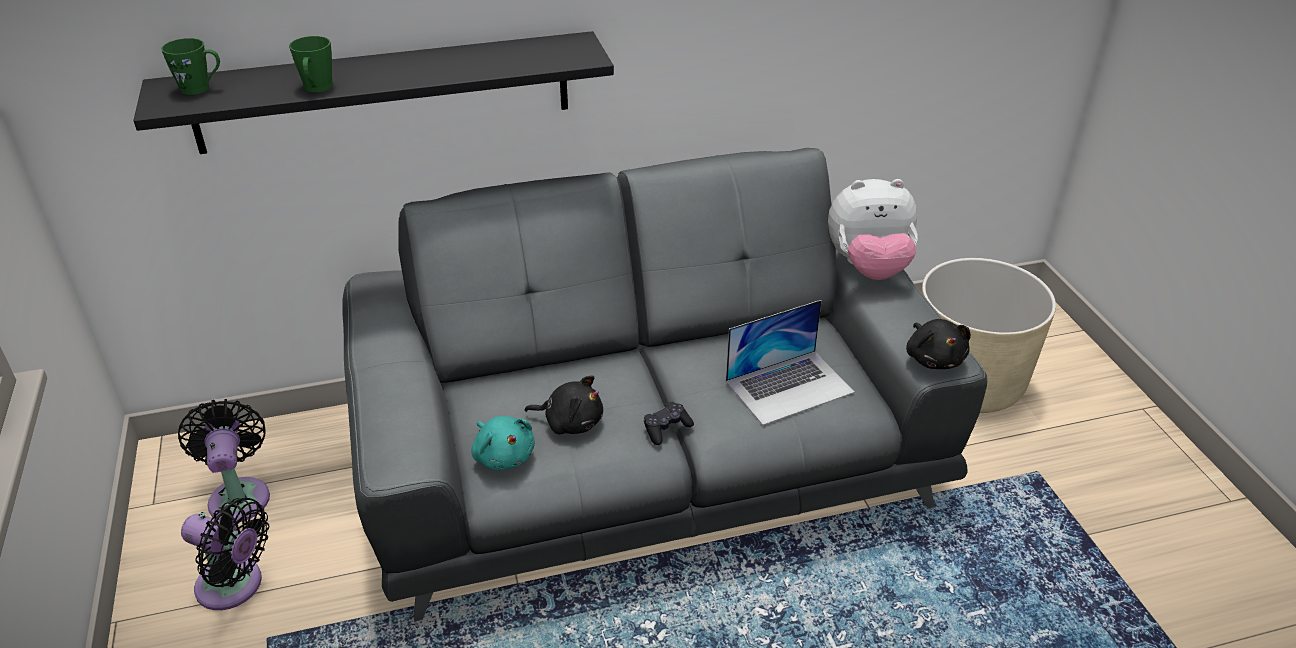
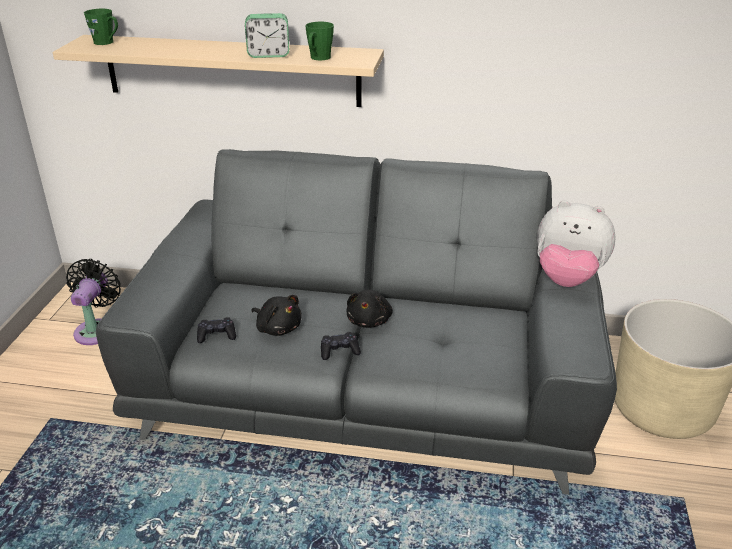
camera: 25 degrees right, 5 degrees down
(235, 586) = (56, 381): black fan -> none
(317, 88) = (170, 52): green mug -> green mug (318, 58)
(384, 92) = (232, 70): black shelf -> beige shelf
(459, 67) = (268, 55): none -> alarm clock
(503, 455) = (216, 335): turquoise plush toy -> black game controller
(789, 386) = (454, 349): laptop -> none
(934, 358) = (572, 356): black plush toy -> black plush toy (369, 320)

